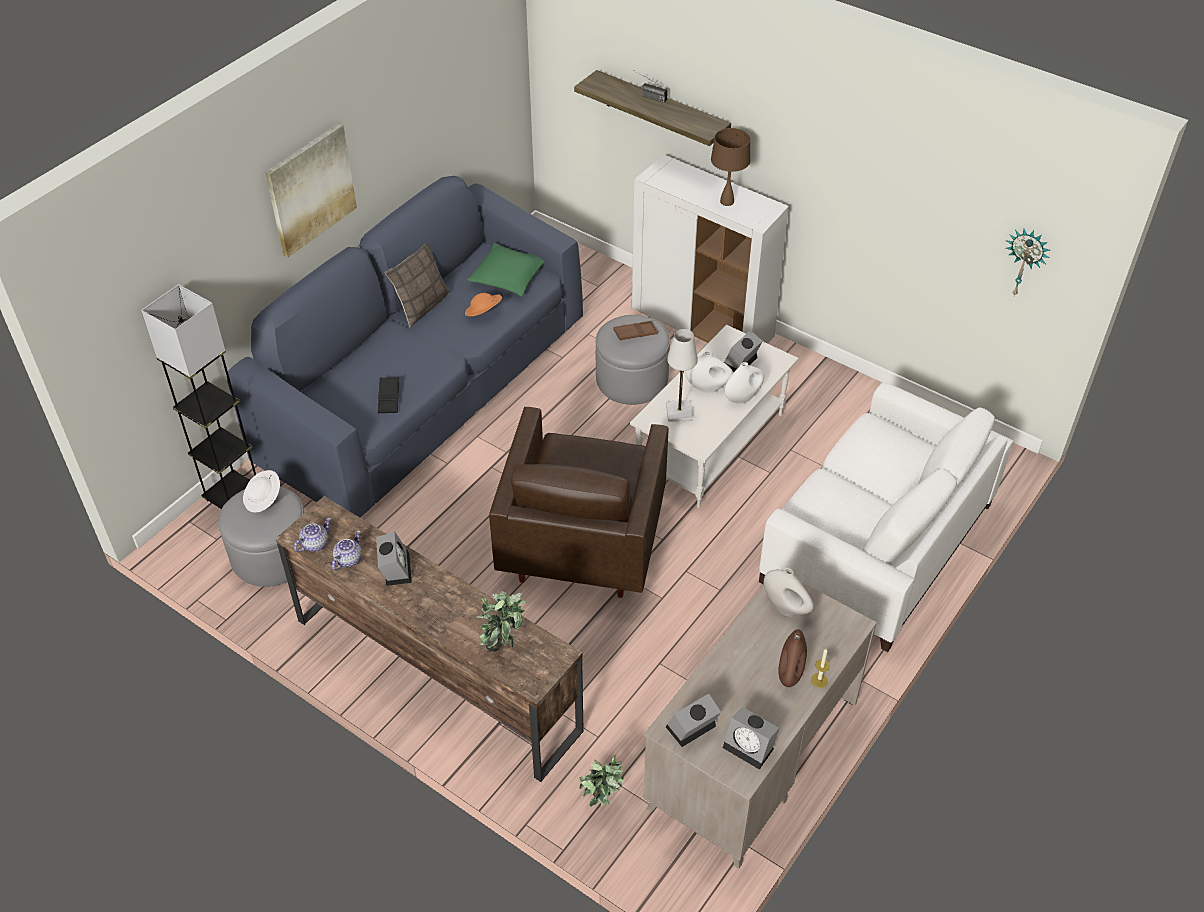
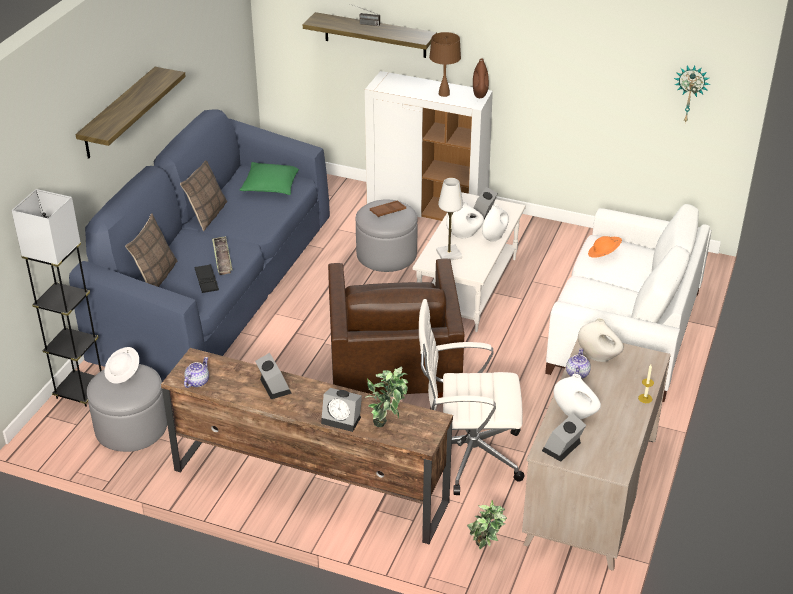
camera: 15 degrees left, 10 degrees down
(310, 189) = (119, 113): picture -> shelf
(336, 380) = (156, 276): none -> pillow
(348, 559) = (230, 387): teapot -> teapot (577, 373)
(417, 369) = (222, 258): none -> tray
(483, 313) = (261, 212): orange hat -> orange hat (603, 254)
(627, 673) = (467, 455): none -> white office chair
(725, 683) = (575, 413): none -> white vase
(750, 747) = (613, 451): alarm clock -> alarm clock (343, 419)
(790, 673) = (621, 398): brown vase -> brown vase (480, 94)

